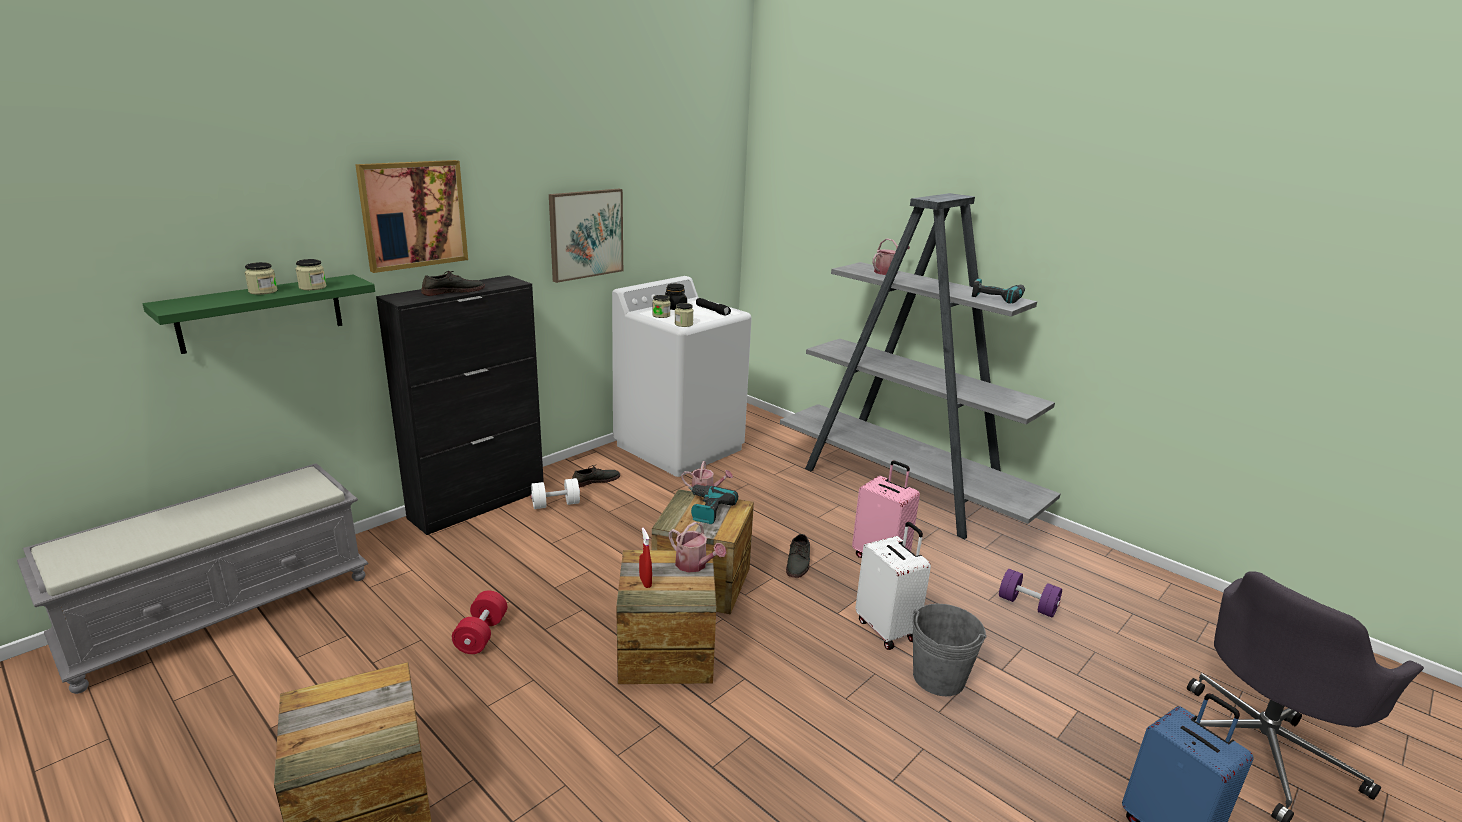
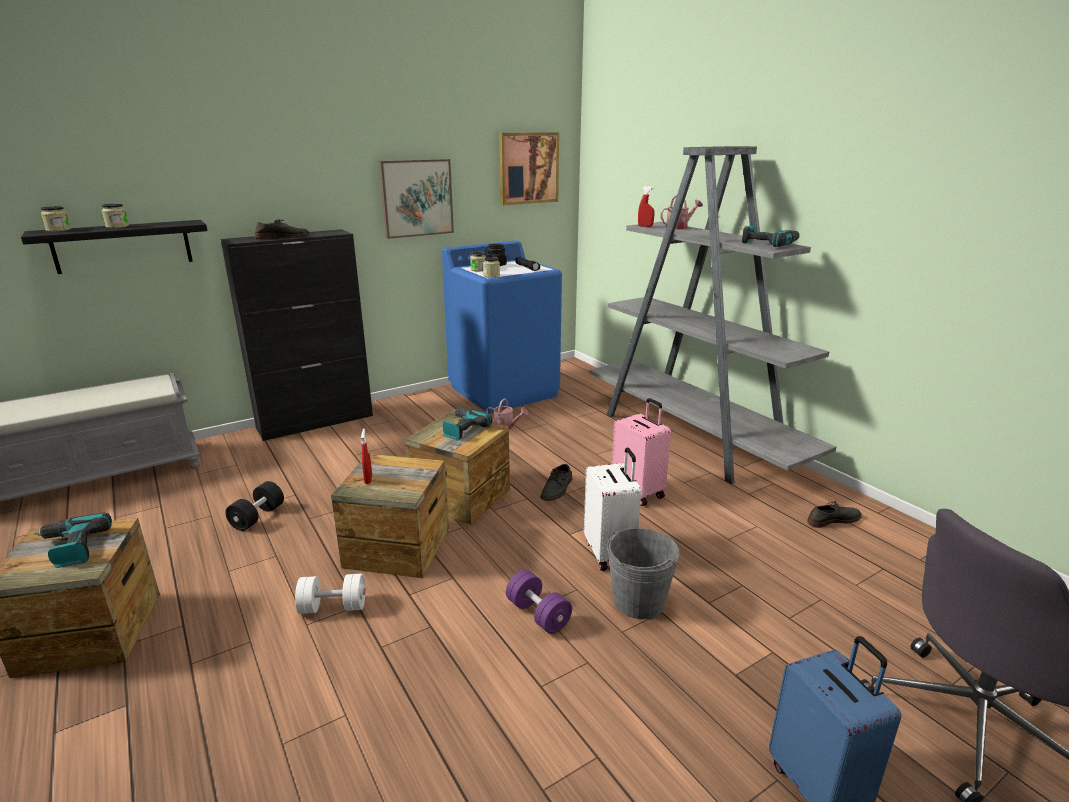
camera: 15 degrees right, 0 degrees up
(261, 313) = (123, 246): green shelf -> black shelf
(312, 287) = (156, 225): jar -> jar (58, 230)
(356, 711) = (71, 548): none -> power drill
(413, 214) = (252, 172): picture -> picture (528, 168)
(481, 635) = (257, 517): red dumbbell -> black dumbbell
(556, 504) = (375, 427): white dumbbell -> white dumbbell (333, 607)
(595, 480) = (418, 411): grey shoe -> grey shoe (833, 519)
(680, 447) = (504, 391): white washing machine -> blue washing machine
(694, 565) = (420, 470): watering can -> none
(852, 270) = (645, 226): none -> red spray bottle
(1027, 605) = (767, 548): purple dumbbell -> purple dumbbell (538, 614)

